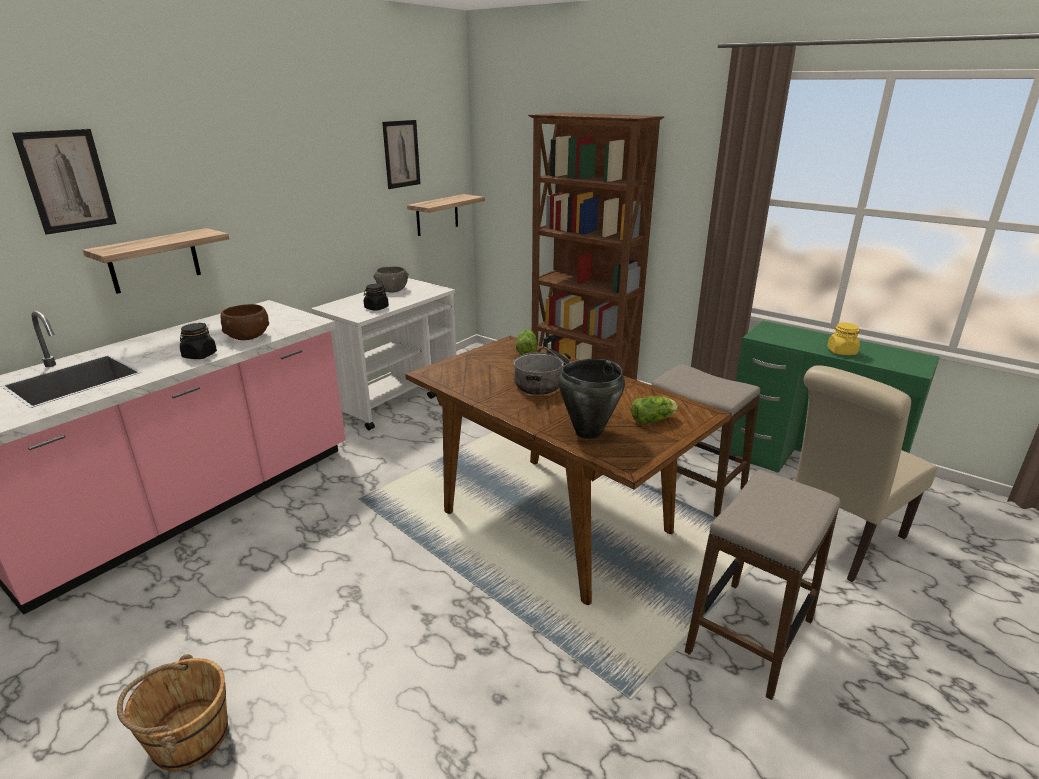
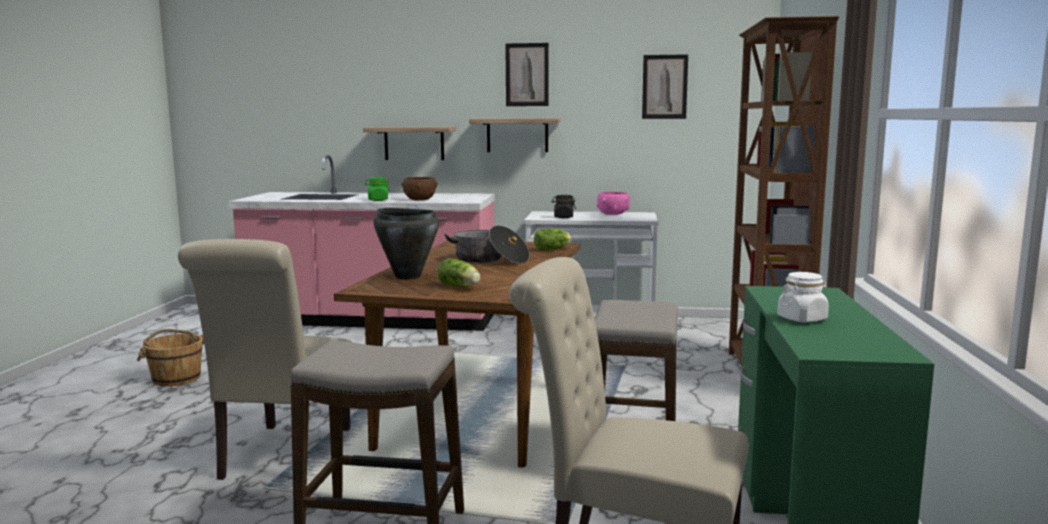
camera: 60 degrees right, 15 degrees down
(67, 181) = (373, 83): picture -> picture (527, 74)
(199, 355) = (377, 200): black jar -> green jar
(392, 290) = (613, 214): grey bowl -> pink bowl
(437, 215) = (709, 154): shelf -> shelf (517, 135)
(560, 670) = (281, 456): none -> beige chair
(841, 351) = (802, 319): yellow jar -> white jar

